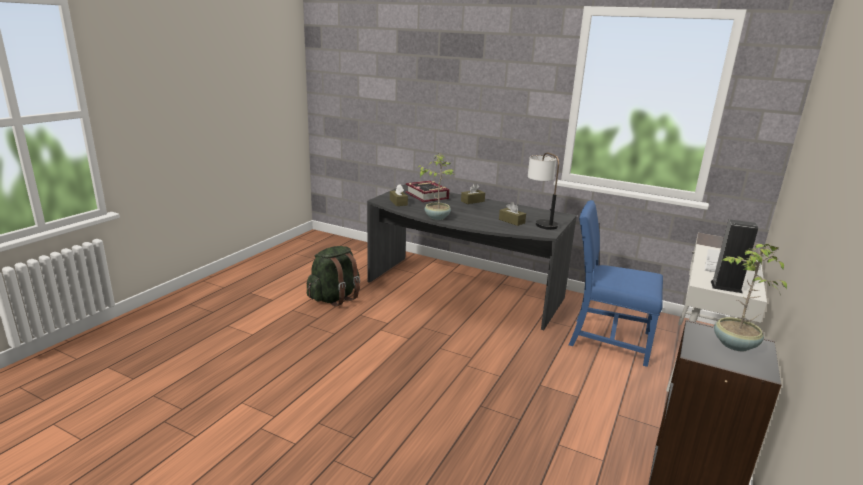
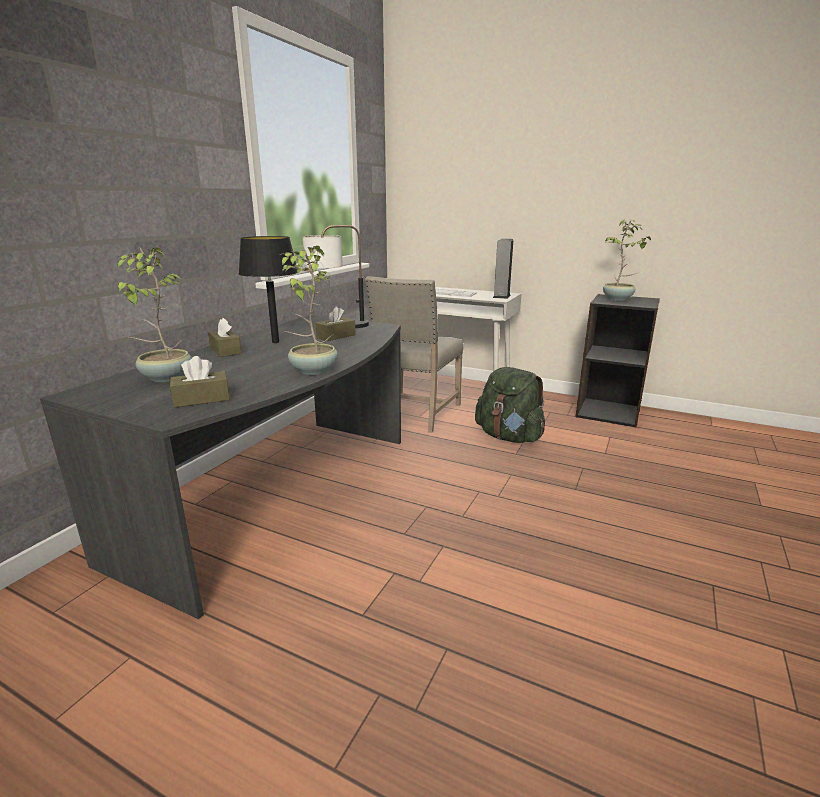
camera: 90 degrees left, 0 degrees up
(334, 298) = (274, 674): green backpack -> green backpack (509, 437)
(427, 195) = (165, 378): book -> potted plant
(493, 209) = (275, 342): none -> black table lamp
(606, 339) = (415, 414): blue chair -> beige chair

